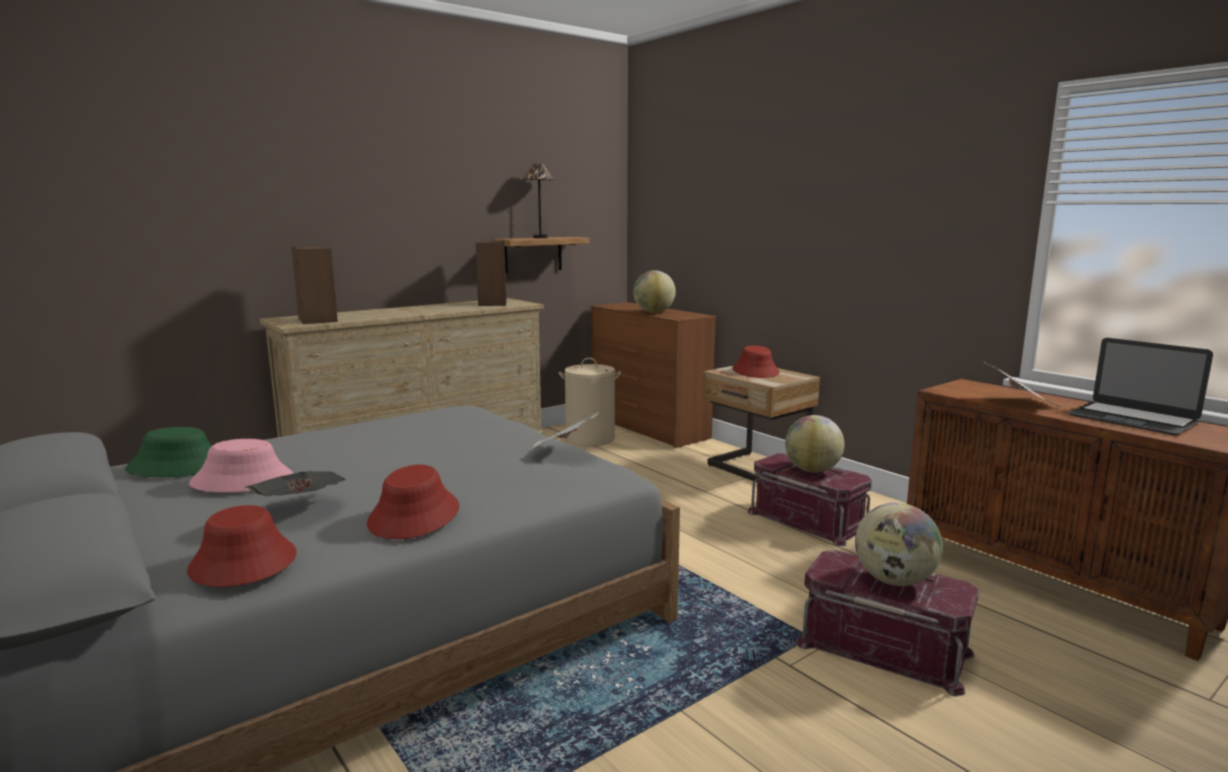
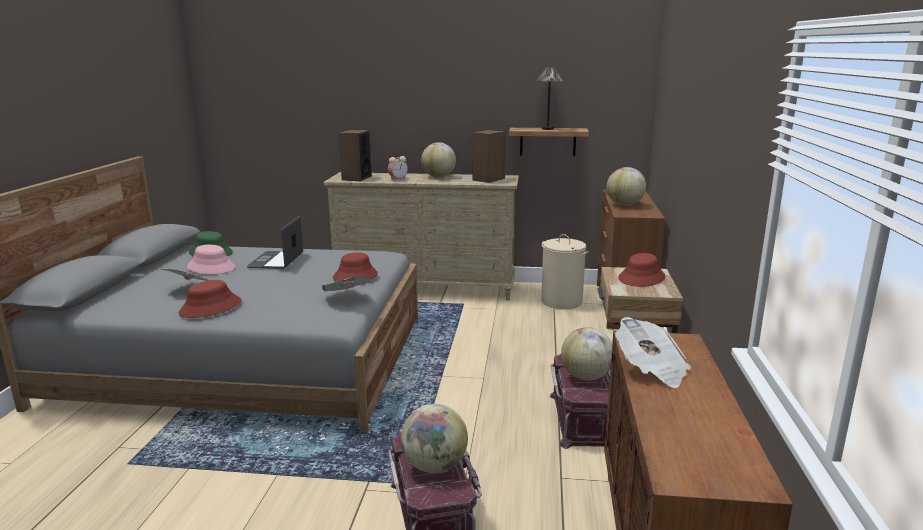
camera: 45 degrees right, 5 degrees up
(243, 563) = (128, 305): red hat -> red hat (355, 276)
(384, 315) = (398, 179): none -> alarm clock
(426, 308) = (438, 177): none -> globe
(1132, 418) = (701, 423): laptop -> laptop (276, 260)

